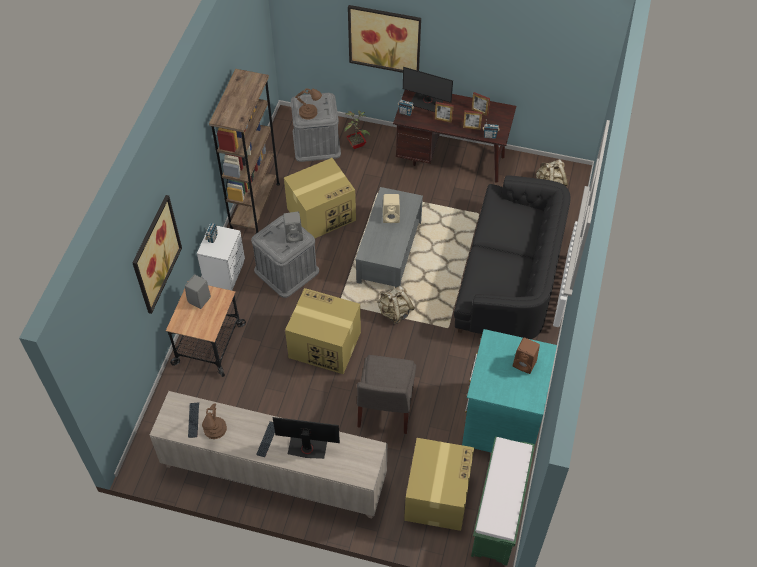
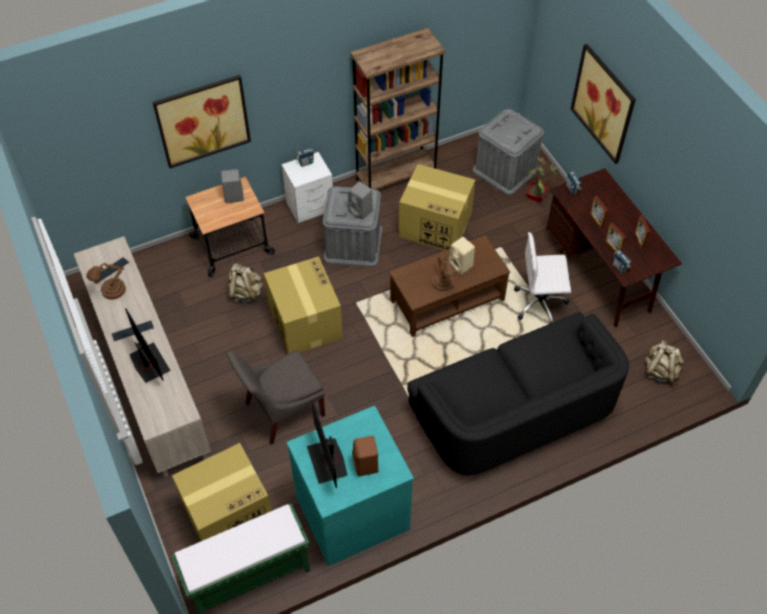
camera: 50 degrees right, 0 degrees up
(309, 113) = (502, 130): brown table lamp -> brown table lamp (443, 284)
(390, 252) = (447, 301): grey coffee table -> brown coffee table
(395, 312) = (387, 349): beige backpack -> beige backpack (246, 293)
(427, 102) = (603, 195): monitor -> monitor (328, 461)
(442, 205) = (540, 303): none -> white office chair

